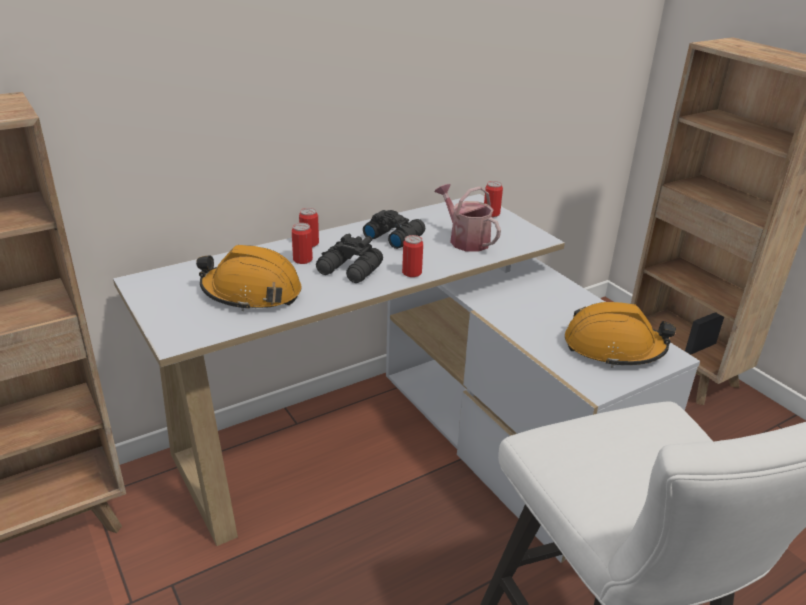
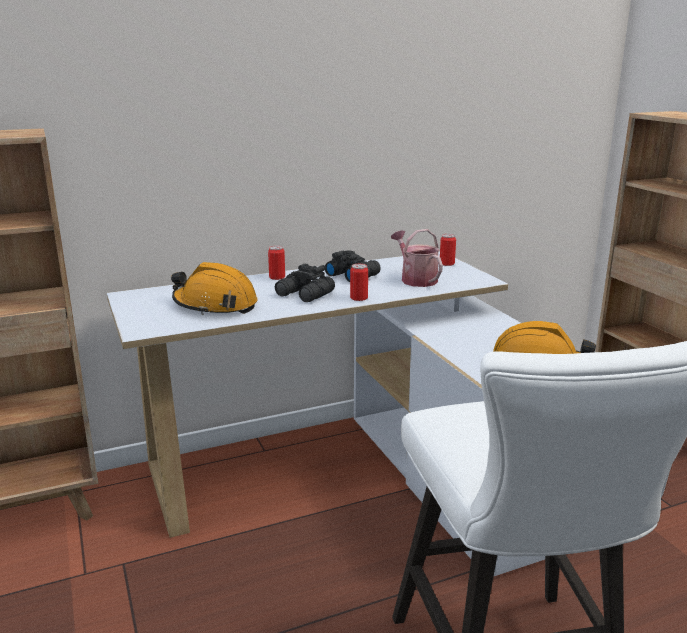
camera: 10 degrees right, 10 degrees down
(302, 260) = (267, 287): can -> none

